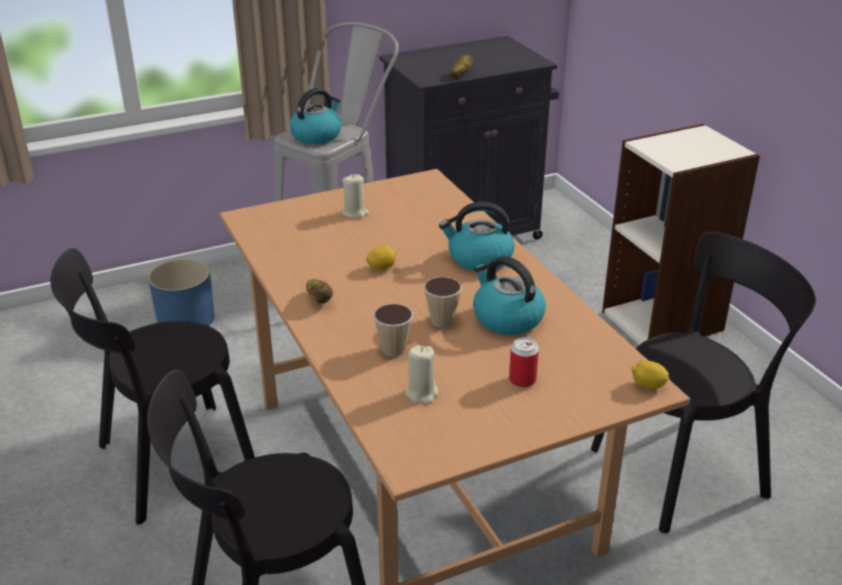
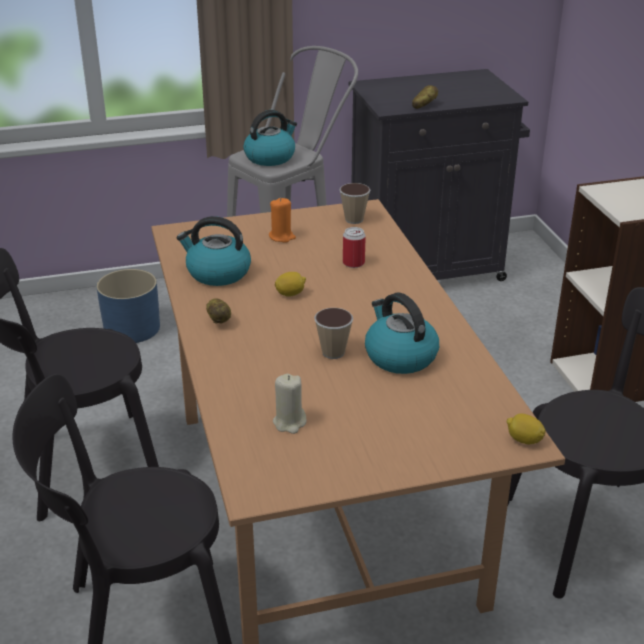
camera: 10 degrees right, 0 degrees up
(355, 213) = (282, 237): beige candle -> orange candle
(393, 349) = (276, 376): cup -> cup (354, 219)
(479, 258) = (391, 293): kettle -> kettle (217, 273)
(522, 380) = (395, 420): can -> can (353, 263)

